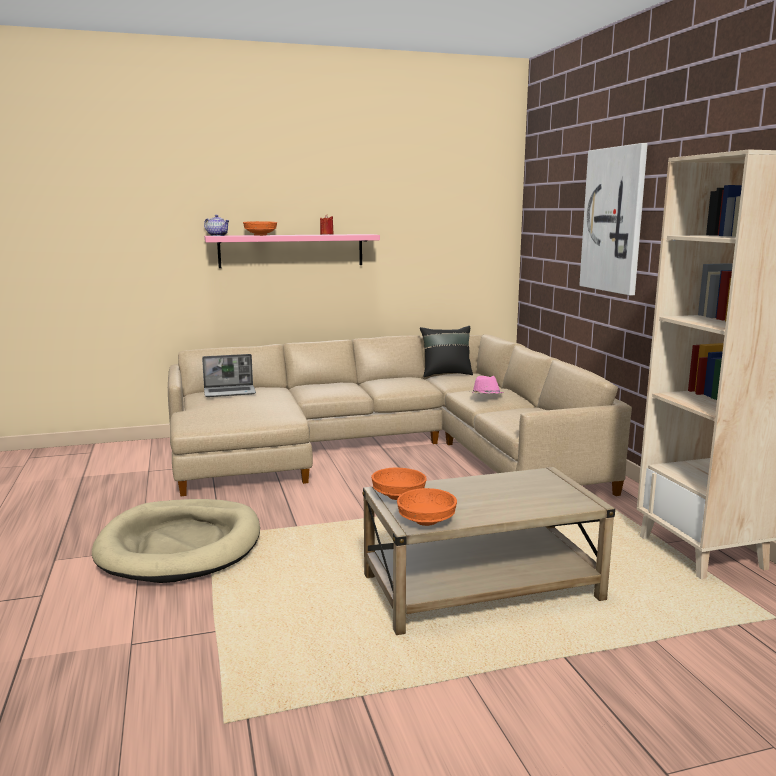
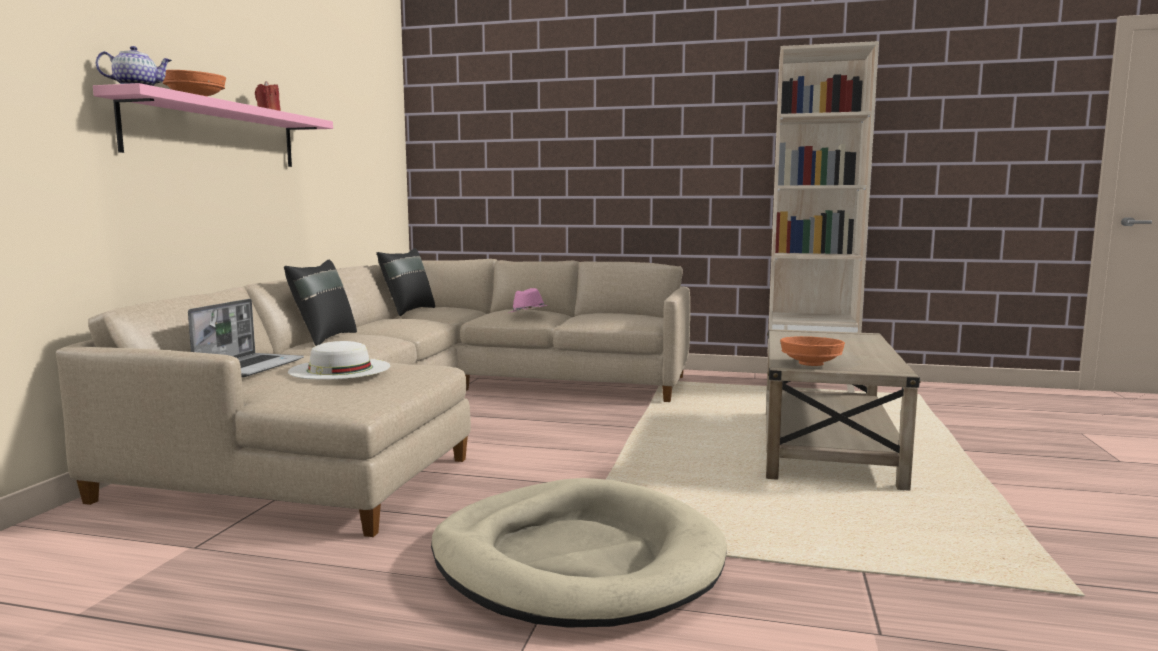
camera: 60 degrees left, 5 degrees down
(242, 404) = (340, 369): none -> white hat
(328, 383) = (323, 338): none -> black pillow
(426, 520) = (883, 366): orange bowl -> none
(614, 220) = (594, 119): picture -> none

